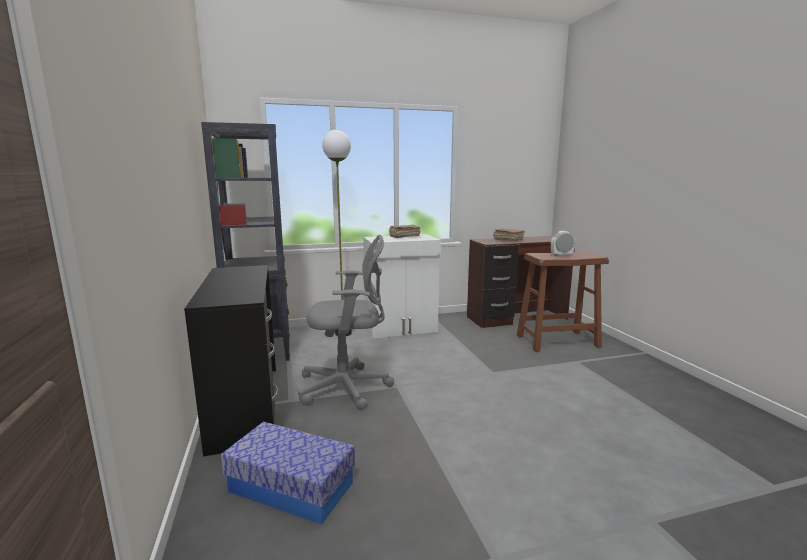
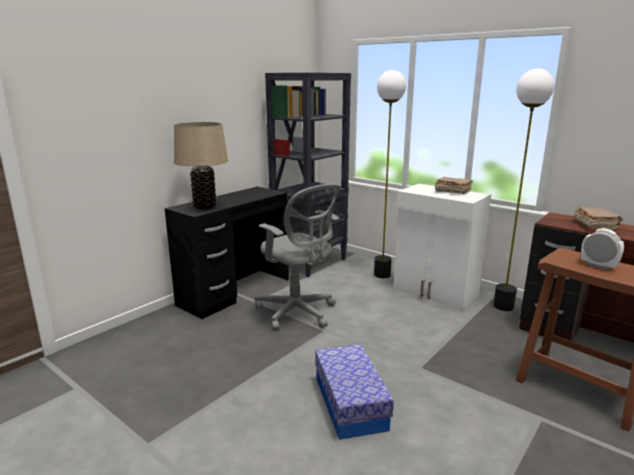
camera: 55 degrees right, 5 degrees up
(235, 293) = (205, 207): none -> beige table lamp
(291, 487) = (167, 343): storage box -> storage box (350, 403)
(450, 320) = (504, 306): none -> floor lamp

